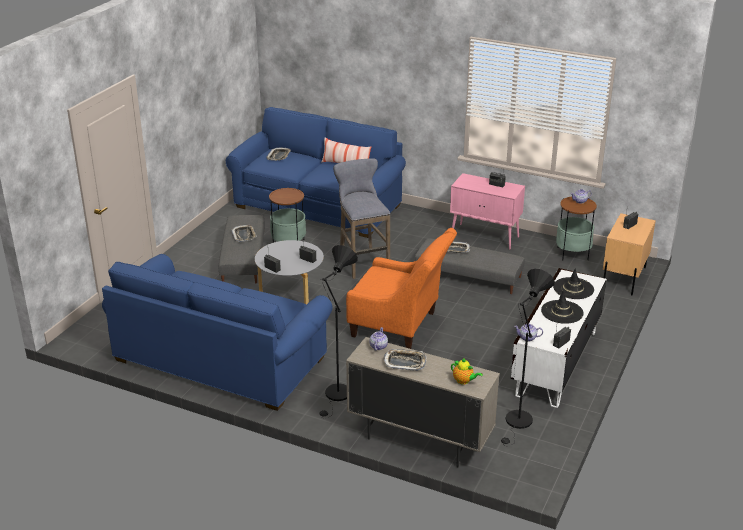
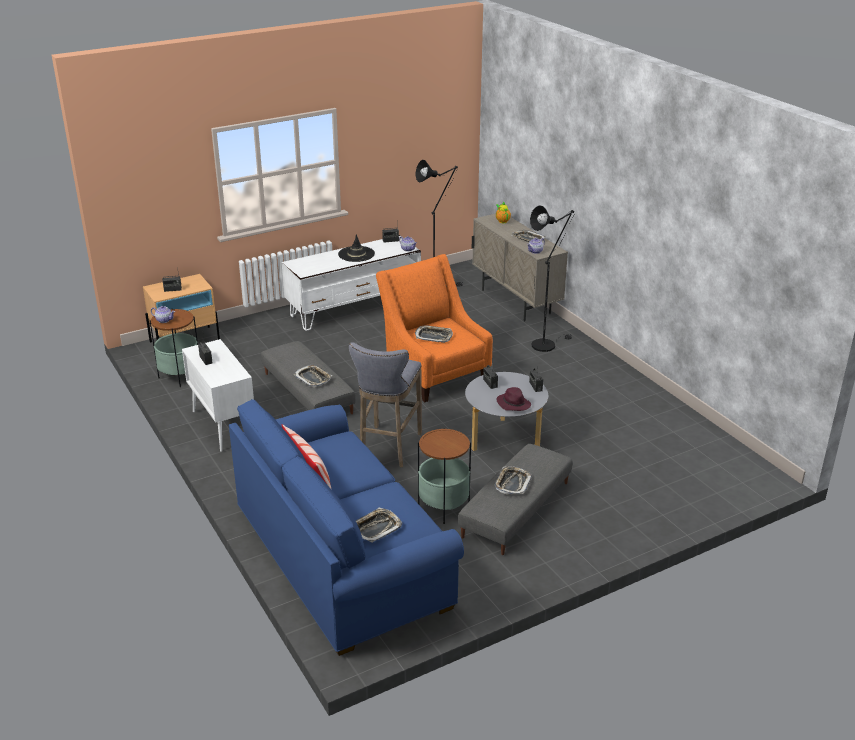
camera: 145 degrees left, 0 degrees up
(220, 358) = (623, 404): blue sofa -> none
(276, 251) = (513, 404): none -> purple hat
(393, 280) = (433, 336): none -> tray
(485, 237) = (223, 426): pink cabinet -> white cabinet
(573, 288) = (319, 263): black hat -> none

